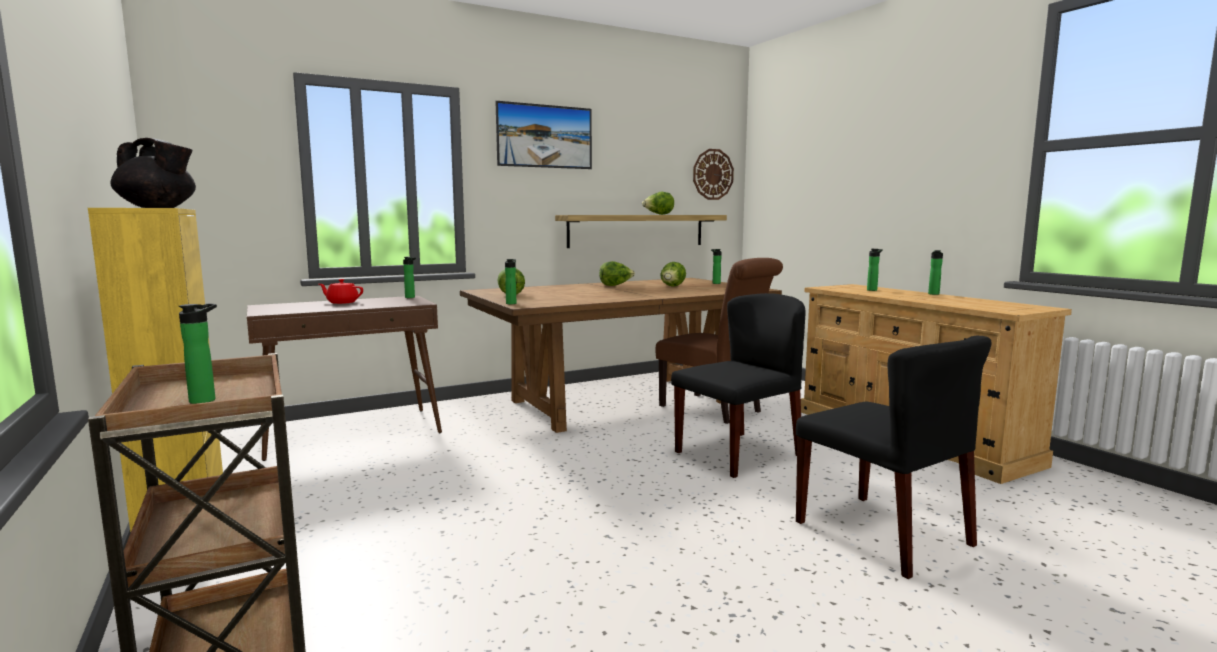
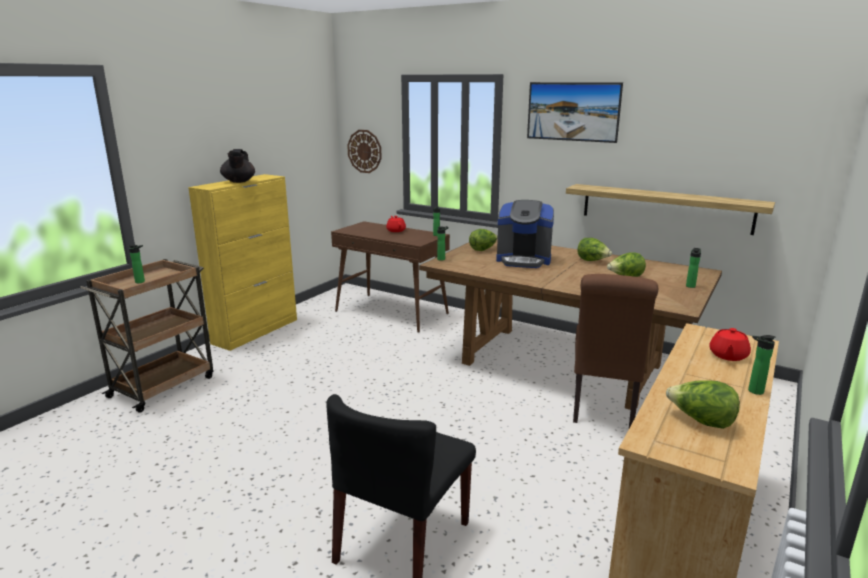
camera: 60 degrees right, 10 degrees up
(574, 292) = (523, 260): none -> coffee machine
(658, 214) = (680, 196): lettuce -> lettuce (701, 421)
(713, 174) = (788, 152): wall clock -> wall clock (364, 151)
(738, 453) = (505, 443): black chair -> none
(873, 290) = (727, 356): bottle -> red teapot

